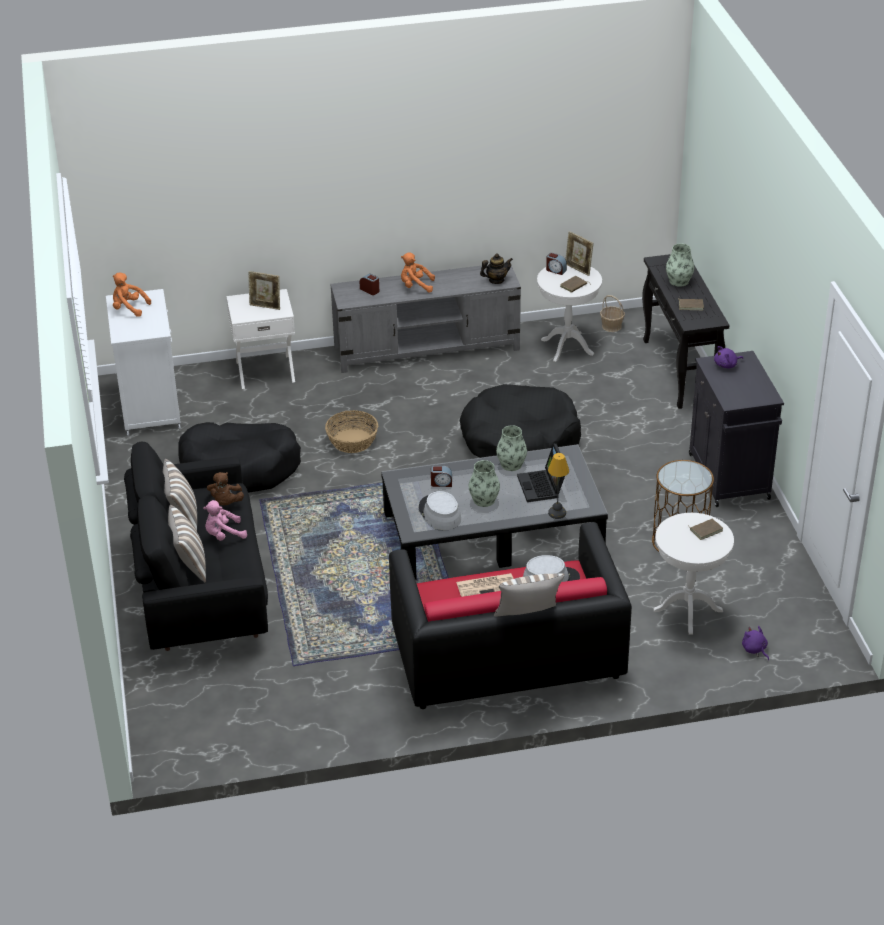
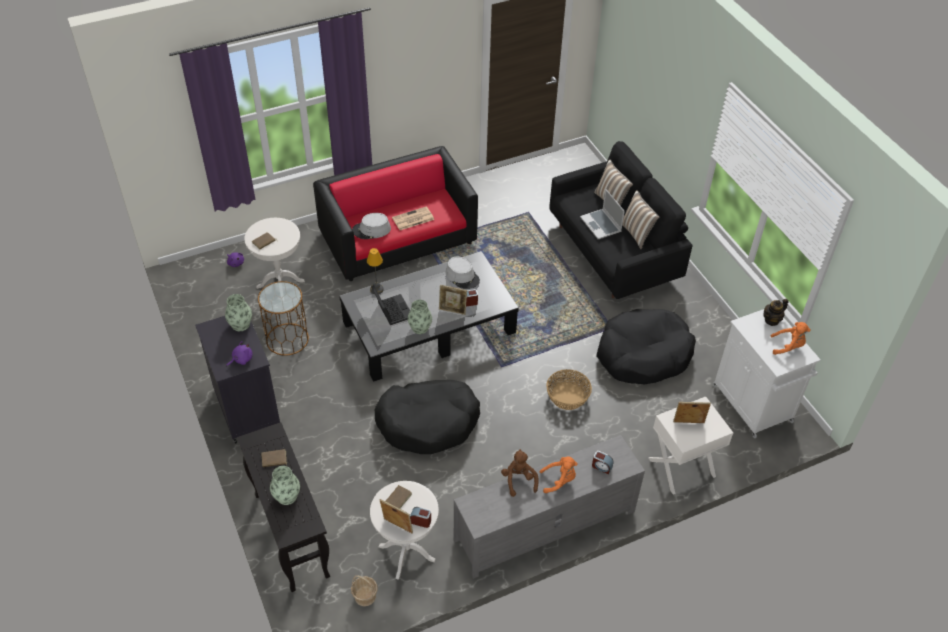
camera: 165 degrees right, 10 degrees up
(223, 535) = (601, 225): pink plush toy -> laptop
(226, 502) = (614, 250): brown plush toy -> brown plush toy (519, 480)
(465, 477) = (452, 311): none -> picture frame
(484, 500) = (433, 292): vase -> vase (240, 324)
(496, 280) = (480, 504): teapot -> teapot (771, 320)
(528, 618) = (376, 161): pillow -> none

